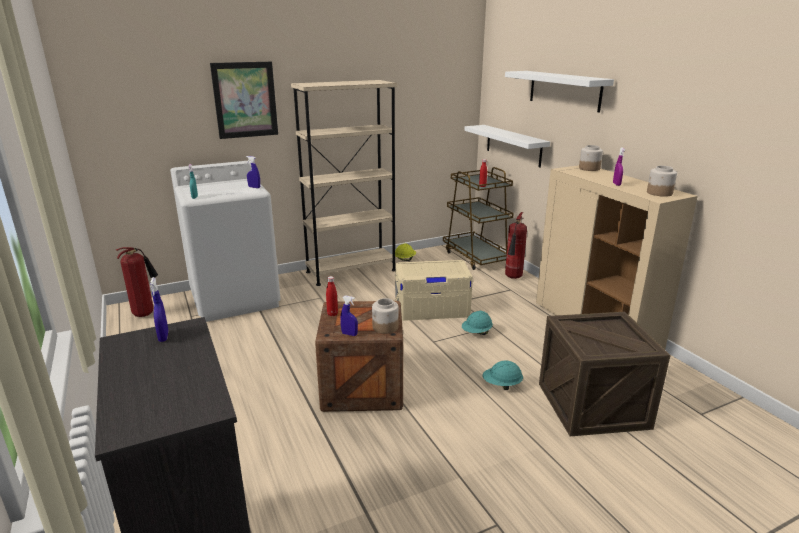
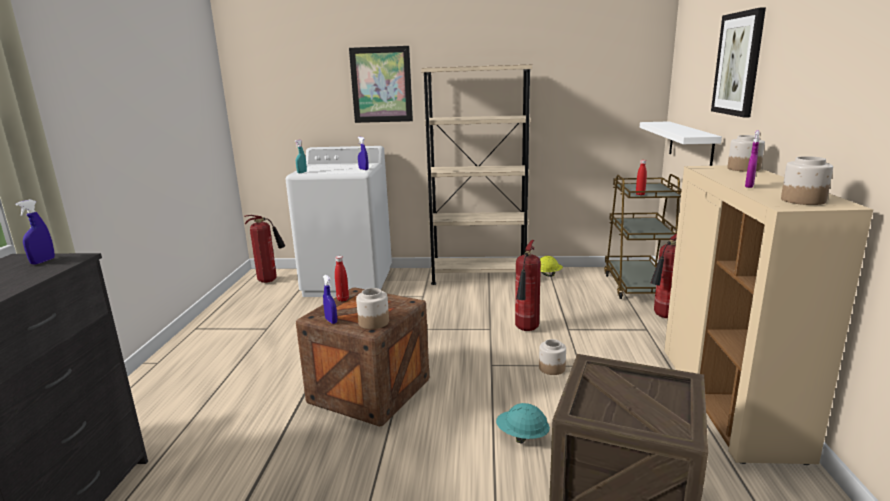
camera: 30 degrees right, 5 degrees down
(432, 308) = (526, 330): beige storage box -> fire extinguisher
(476, 333) = (552, 368): turquoise hard hat -> jar
(564, 90) = (738, 64): white shelf -> picture

